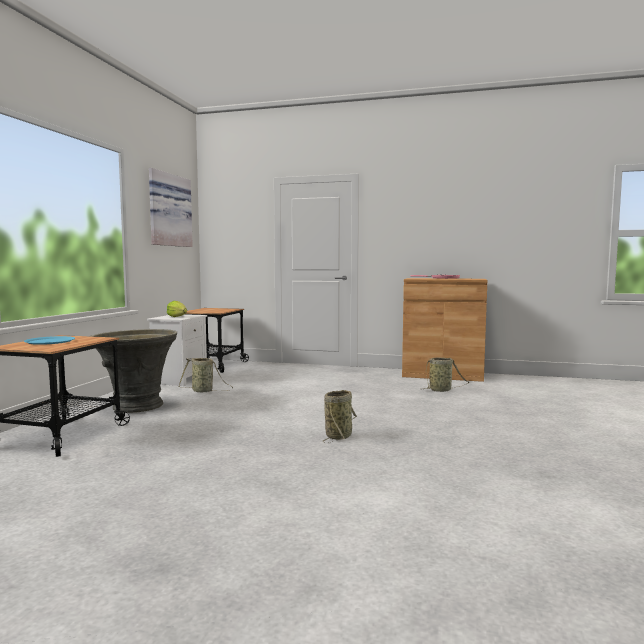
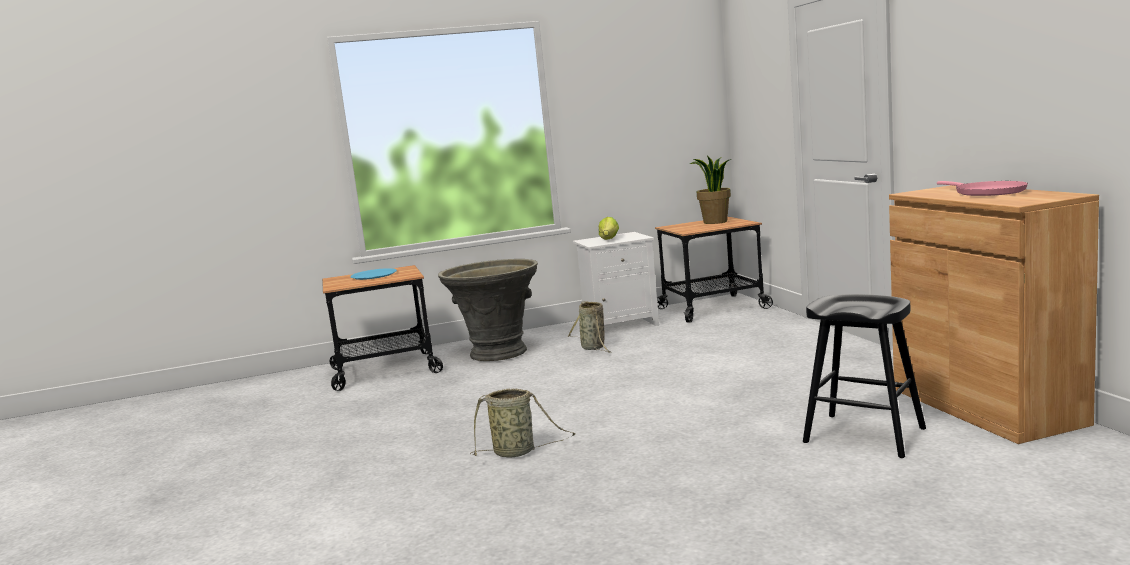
camera: 60 degrees right, 5 degrees up
(168, 210) = (642, 80): picture -> none
(211, 309) = (715, 222): none -> potted plant
(441, 390) = (864, 435): basket -> black stool

